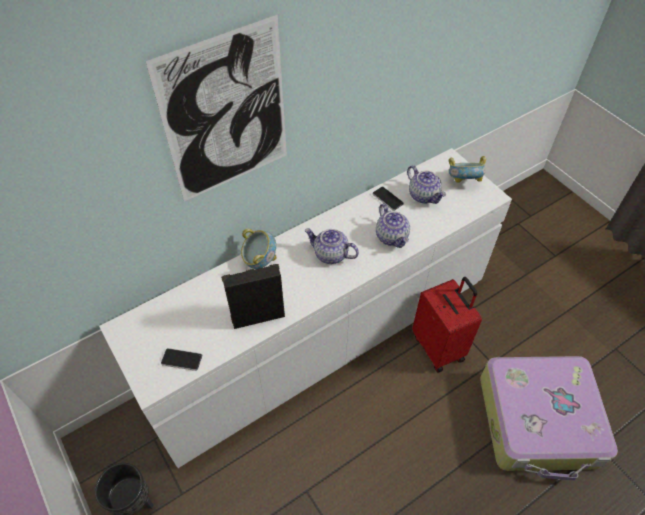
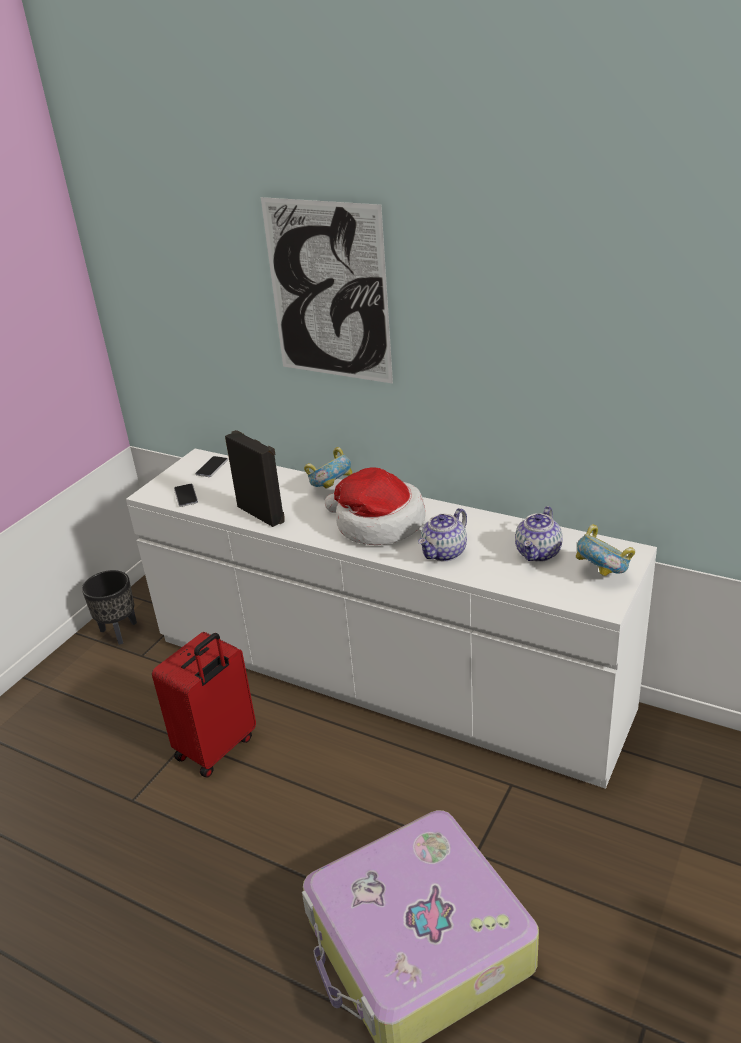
camera: 65 degrees right, 20 degrees down
(330, 255) = (377, 524): teapot -> hat
(387, 199) = (502, 530): phone -> phone (212, 467)
(439, 347) = (456, 785): red suitcase -> red suitcase (217, 748)

